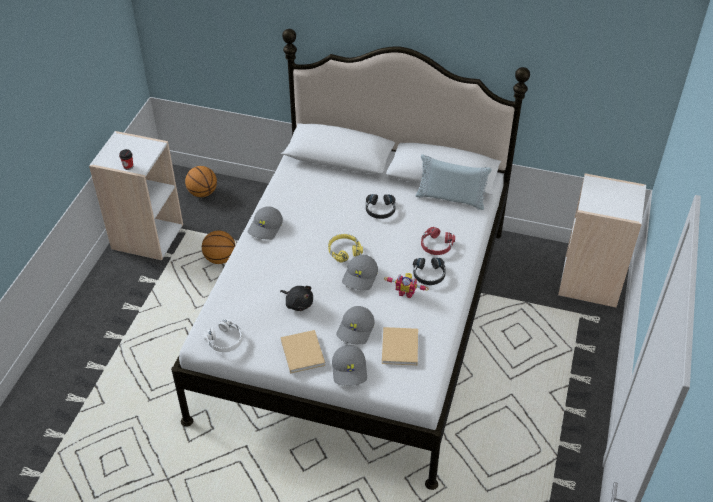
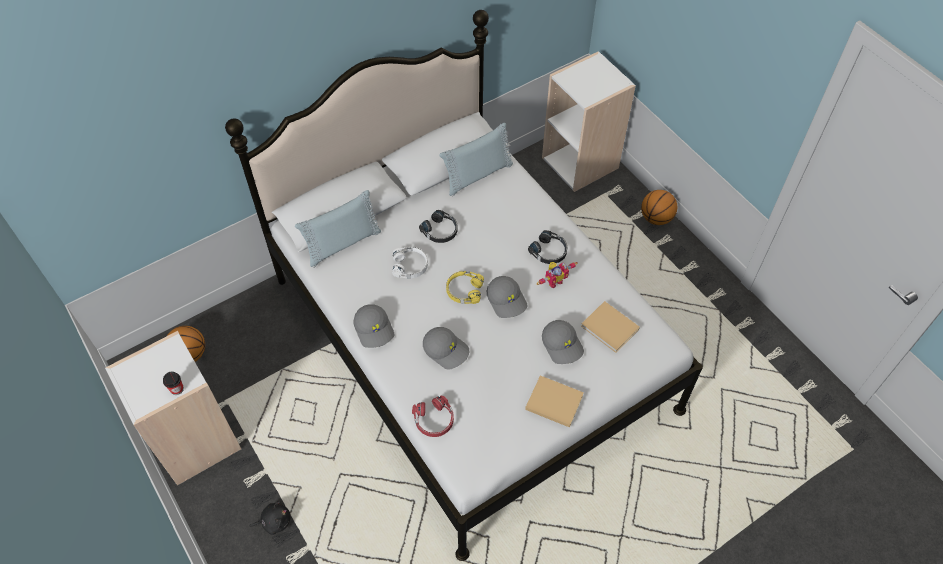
camera: 50 degrees left, 10 degrees up
(220, 259) = (292, 397): basketball -> basketball (656, 218)
(225, 340) = (486, 453): white headphones -> white headphones (410, 266)
(298, 303) = (494, 367): black plush toy -> black plush toy (274, 521)
(315, 172) = (342, 243): none -> blue pillow
(350, 370) = (603, 380): grey cap -> grey cap (446, 350)
(436, 245) = (521, 223): red headphones -> red headphones (434, 420)

